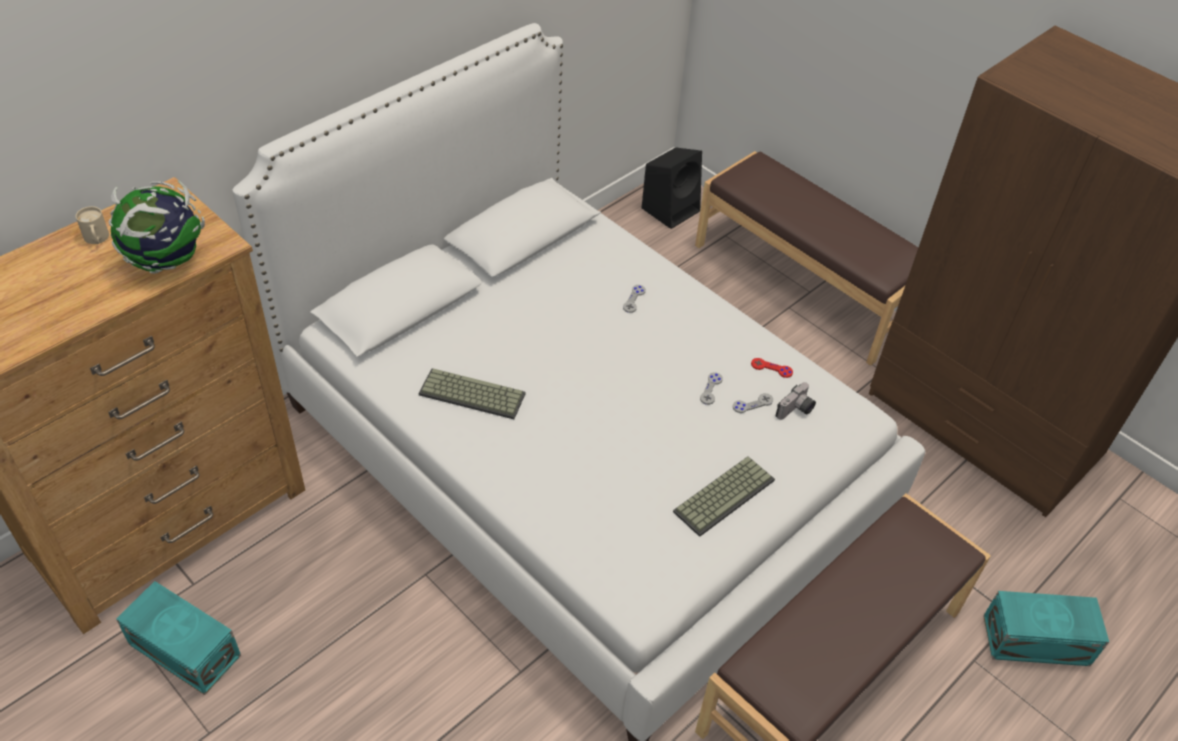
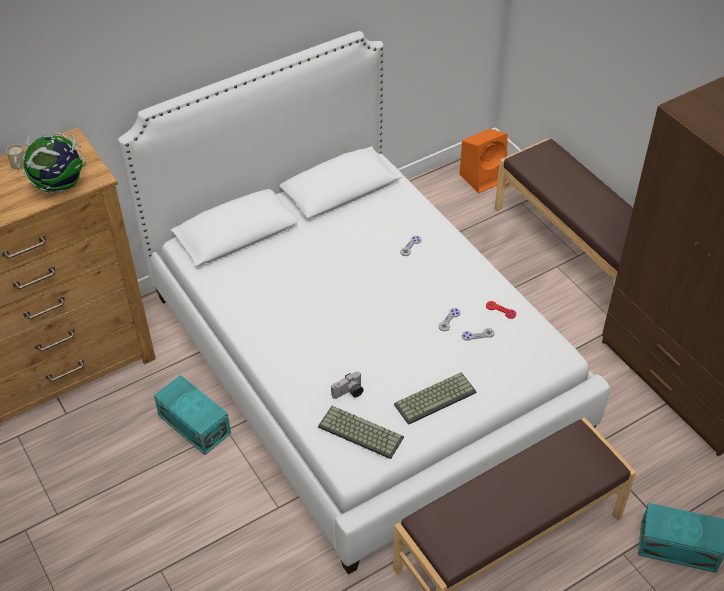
camera: 15 degrees right, 0 degrees up
(185, 648) = (52, 455): turquoise storage box -> turquoise storage box (194, 423)
(470, 395) = (270, 303): keyboard -> keyboard (359, 433)
(671, 209) = (483, 177): black speaker -> orange speaker
(796, 411) = (509, 344): camera -> camera (349, 393)

